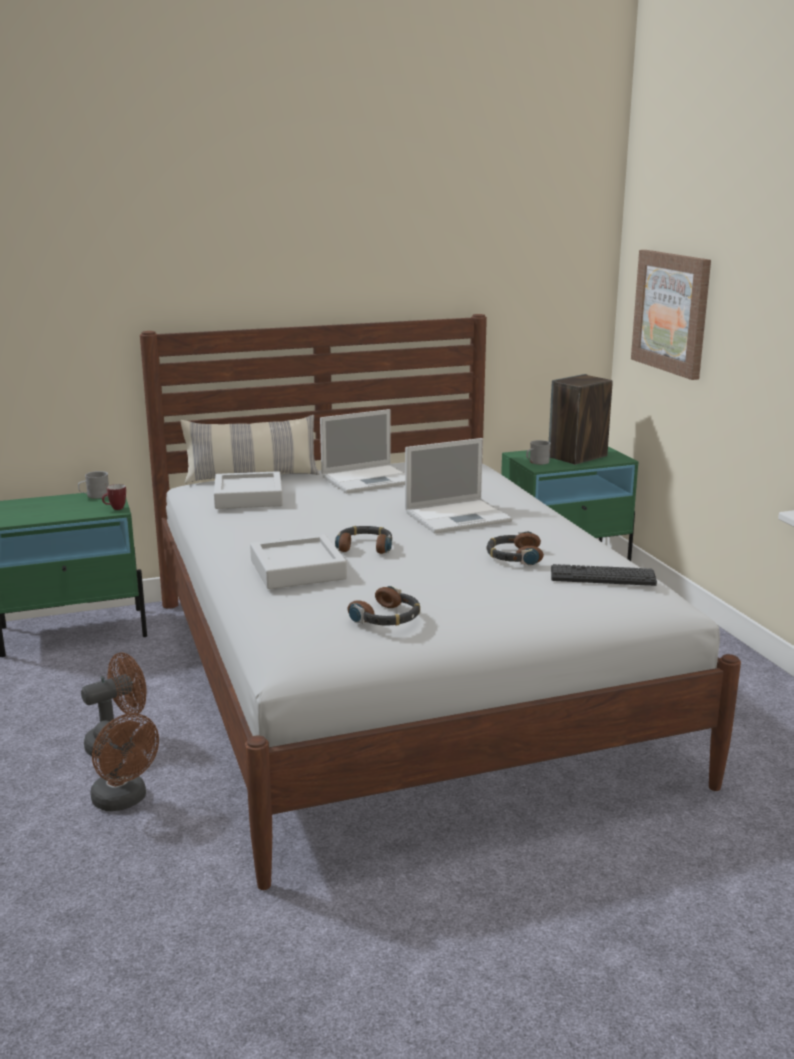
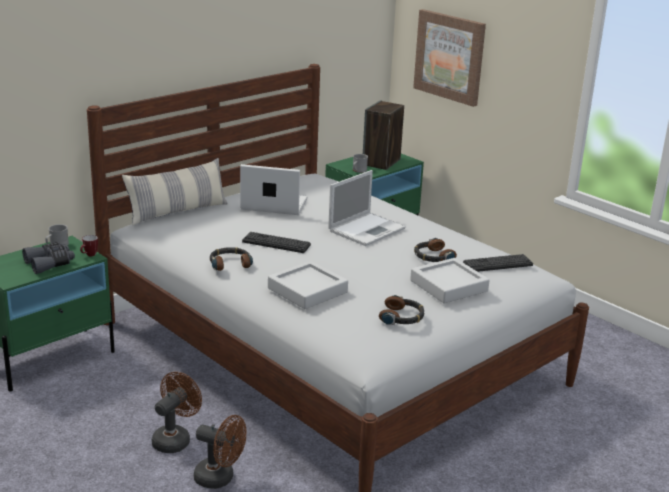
camera: 25 degrees left, 5 degrees up
(65, 511) = (50, 263): none -> grey binoculars
(248, 497) = (201, 233): grey tray -> grey tray (448, 286)
(322, 517) = (276, 243): none -> keyboard
(365, 546) = (332, 264): headphones -> headphones (230, 263)
(370, 479) = (272, 204): laptop -> laptop turned 120 degrees counterclockwise

